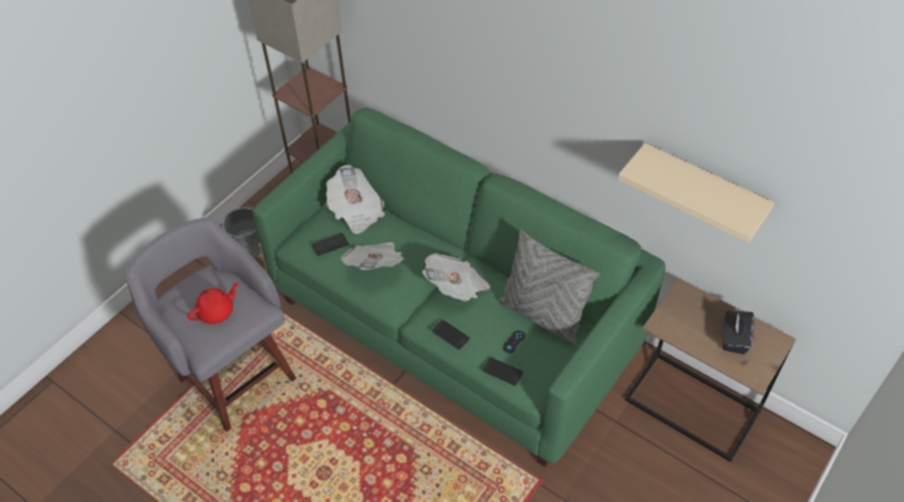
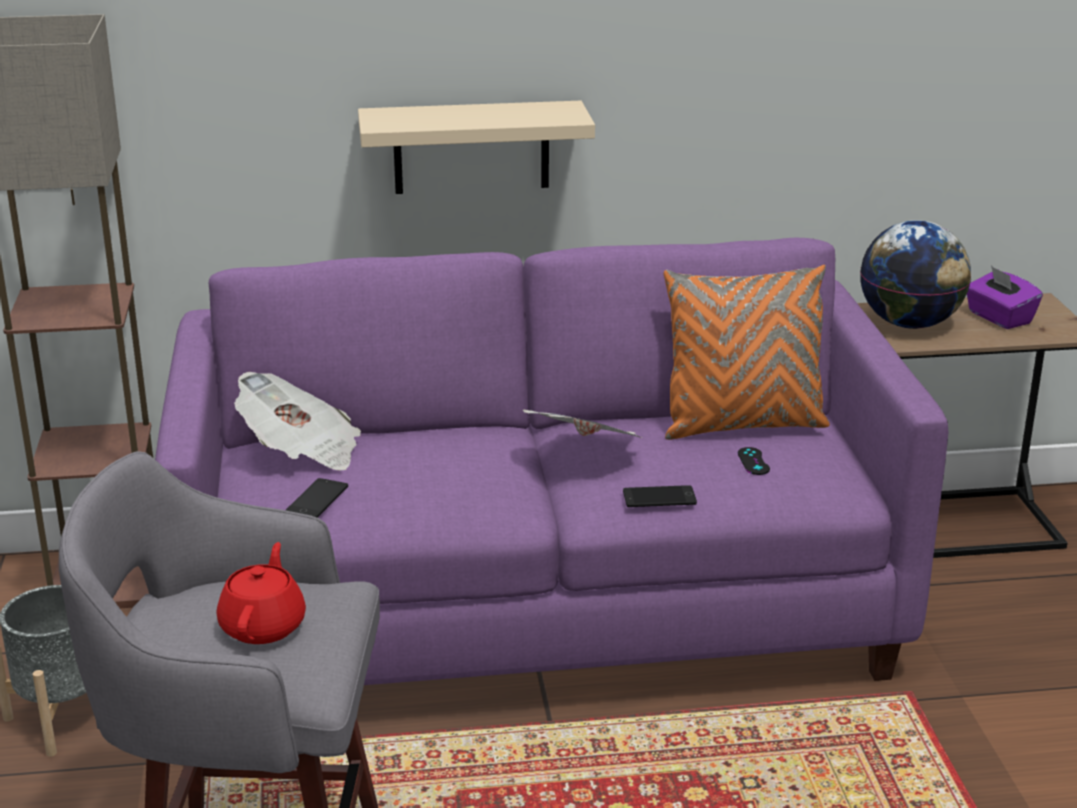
camera: 45 degrees left, 25 degrees down
(375, 265) = (431, 486): newspaper -> none
(455, 323) = (540, 611): green sofa -> purple sofa
(502, 371) = (788, 494): phone -> none
(542, 315) = (742, 425): grey pillow -> orange pillow
(680, 312) = (910, 324): none -> globe
(702, 190) = (866, 103): beige shelf -> beige shelf (471, 147)
(733, 339) = (999, 318): black tissue box -> purple tissue box

